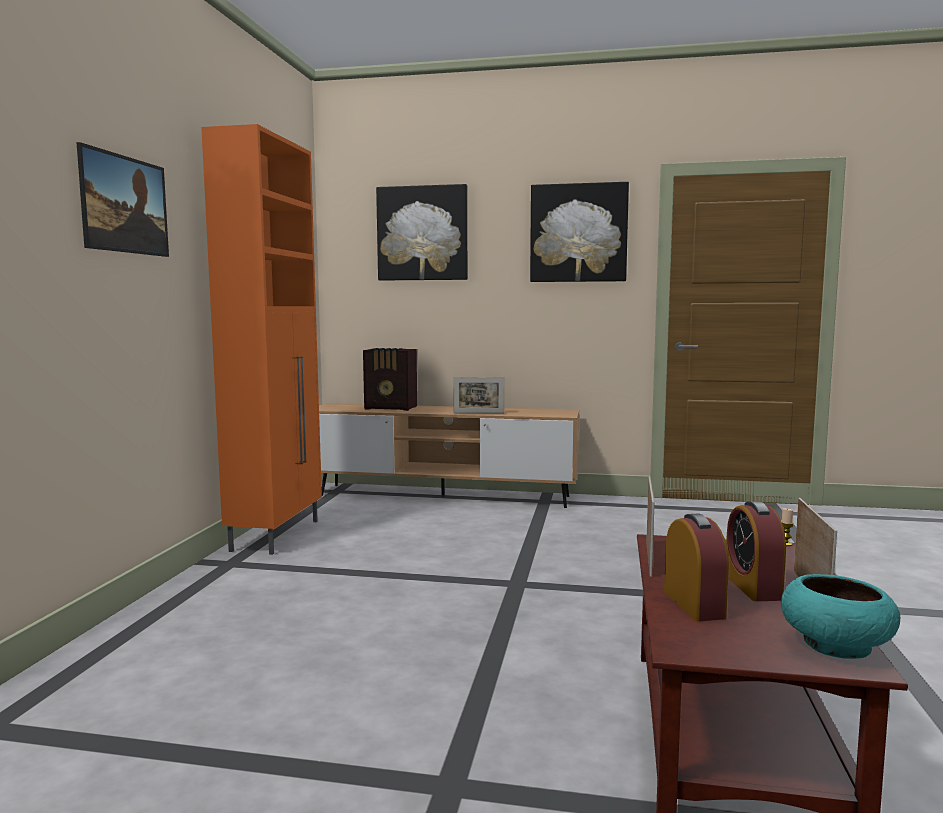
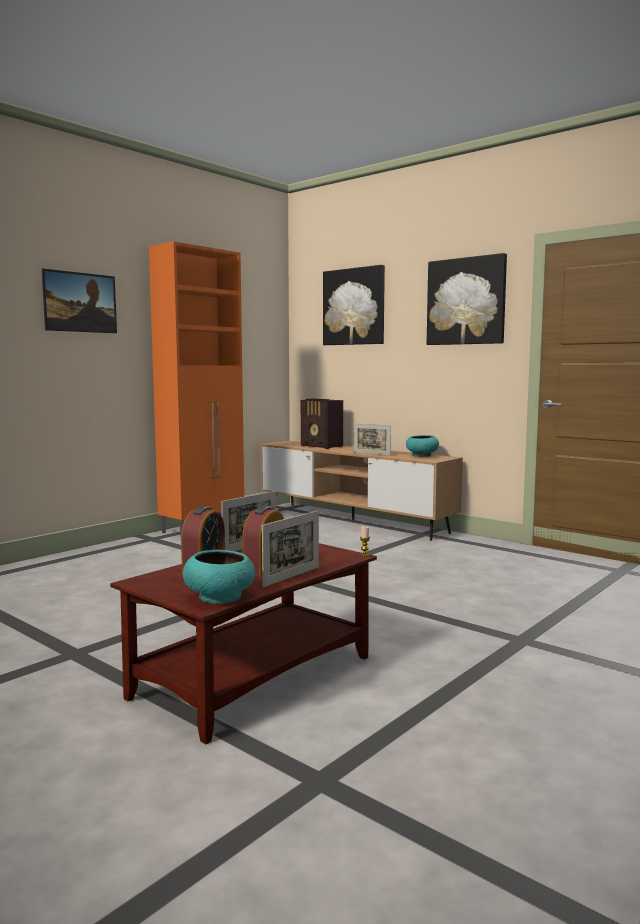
camera: 30 degrees right, 0 degrees up
(536, 410) = (422, 455): none -> turquoise bowl

